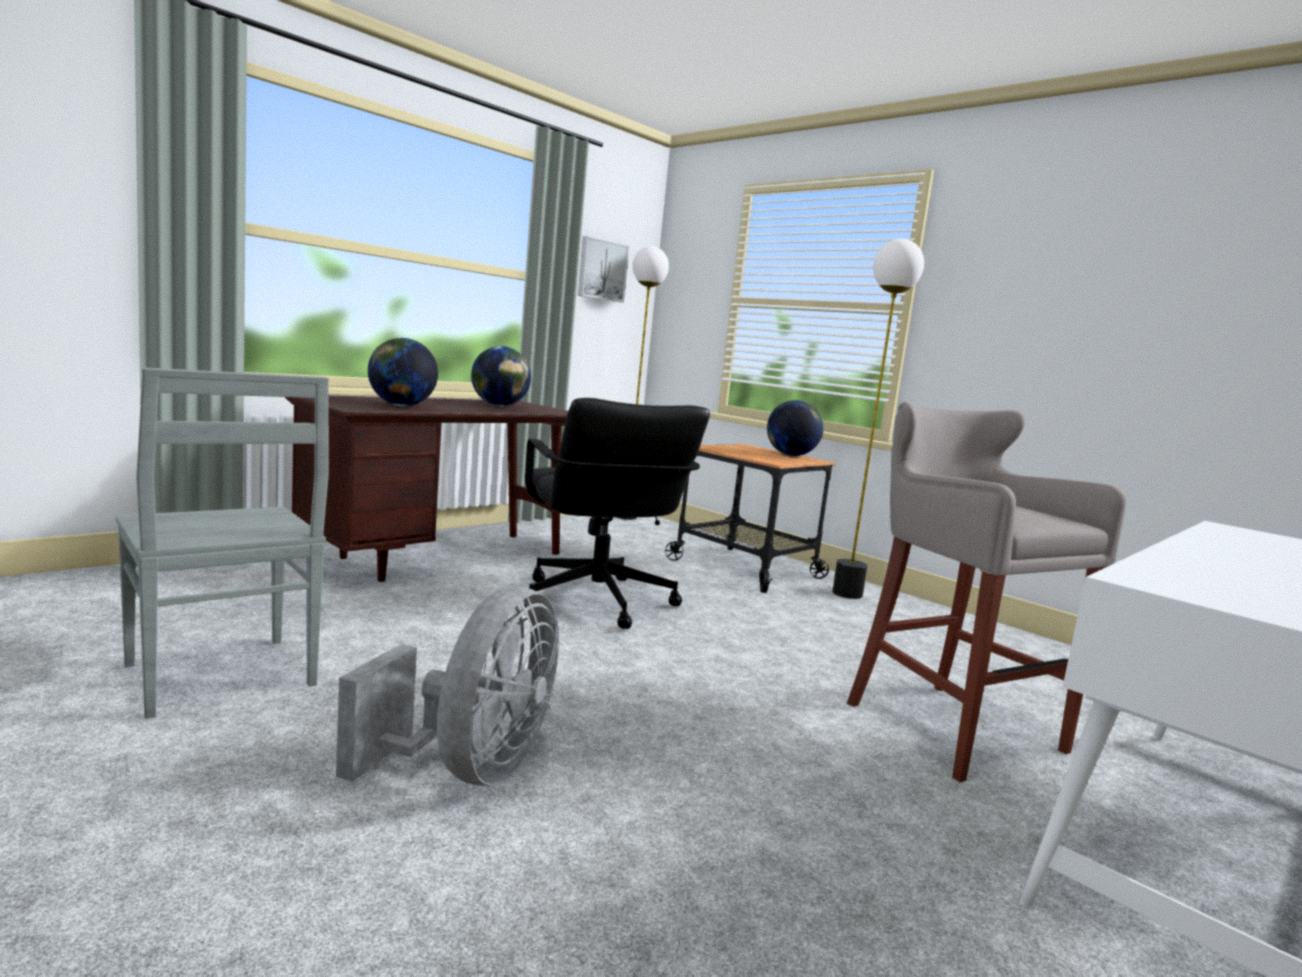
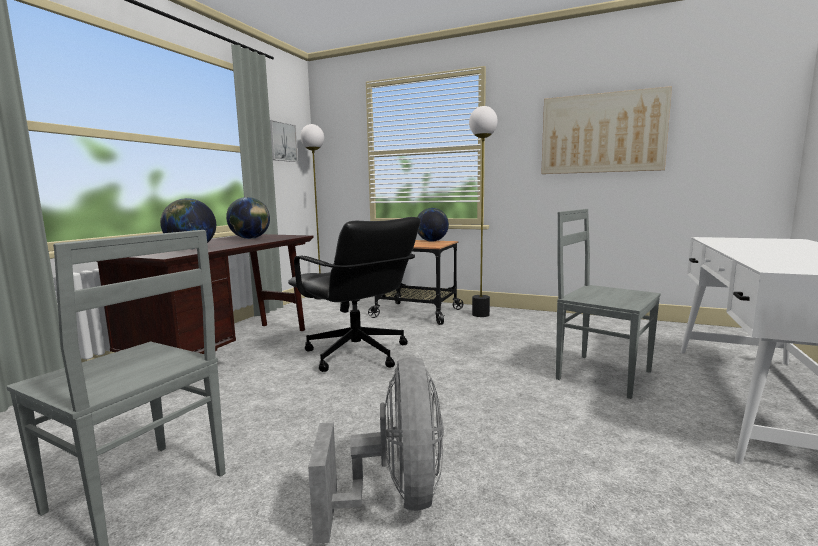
camera: 20 degrees left, 0 degrees up
(947, 725) = (600, 374): grey stool -> grey chair
(1123, 305) = (602, 133): none -> picture

